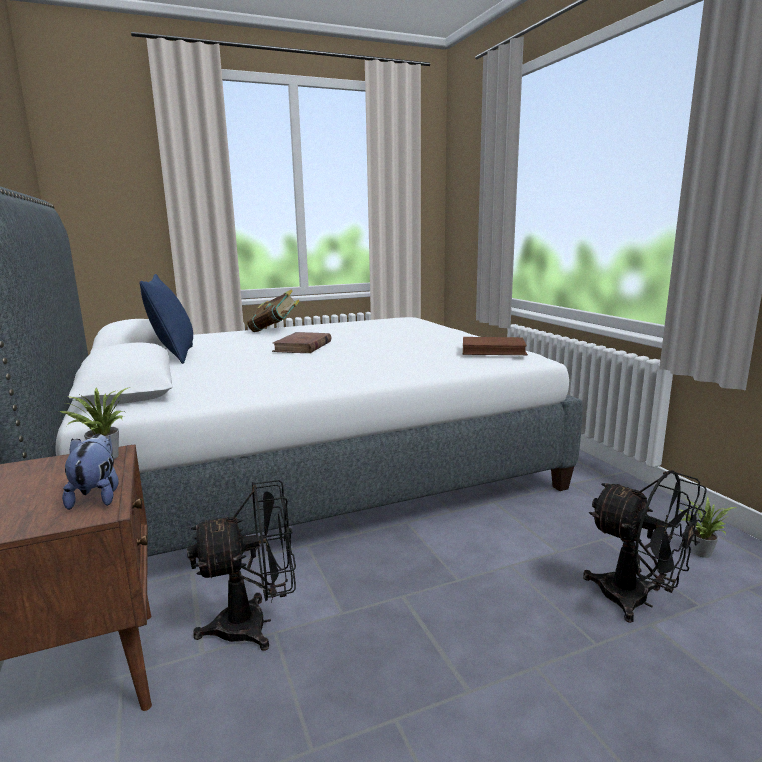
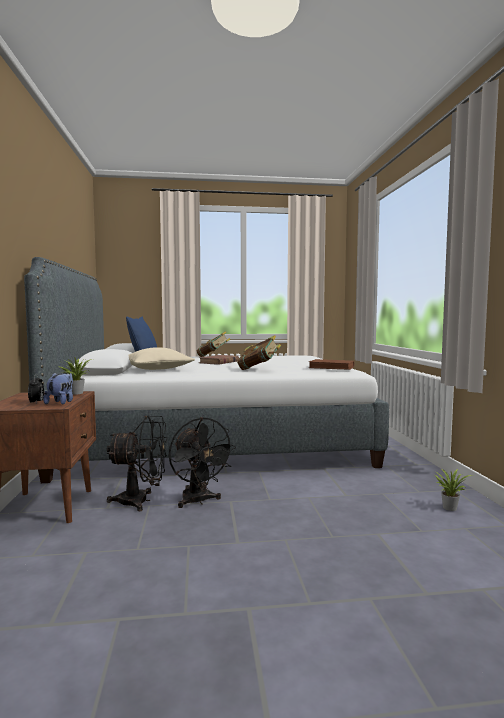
camera: 15 degrees right, 10 degrees down
(42, 504) = (36, 403): none -> alarm clock
(219, 376) = (157, 369): none -> beige pillow
(389, 362) = (259, 369): none -> book
(637, 601) = (378, 523): black fan -> black fan (198, 501)

